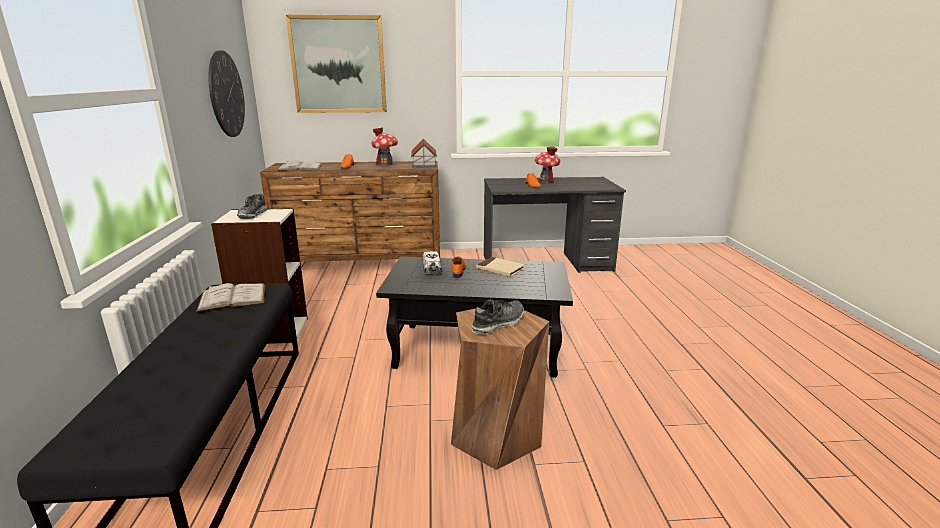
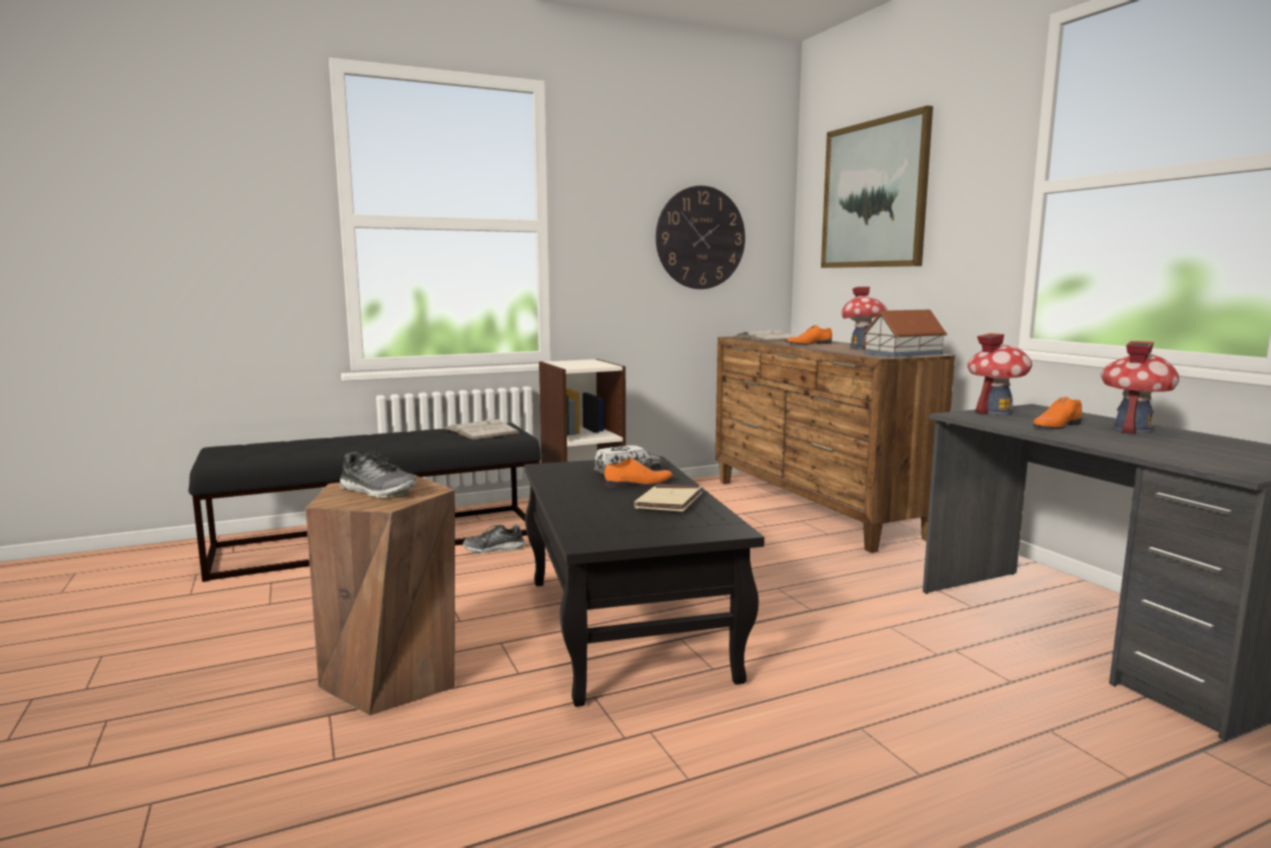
camera: 70 degrees right, 10 degrees down
(253, 215) = (581, 363): shoe -> shoe (494, 549)
(498, 185) = (994, 412): none -> toy house

